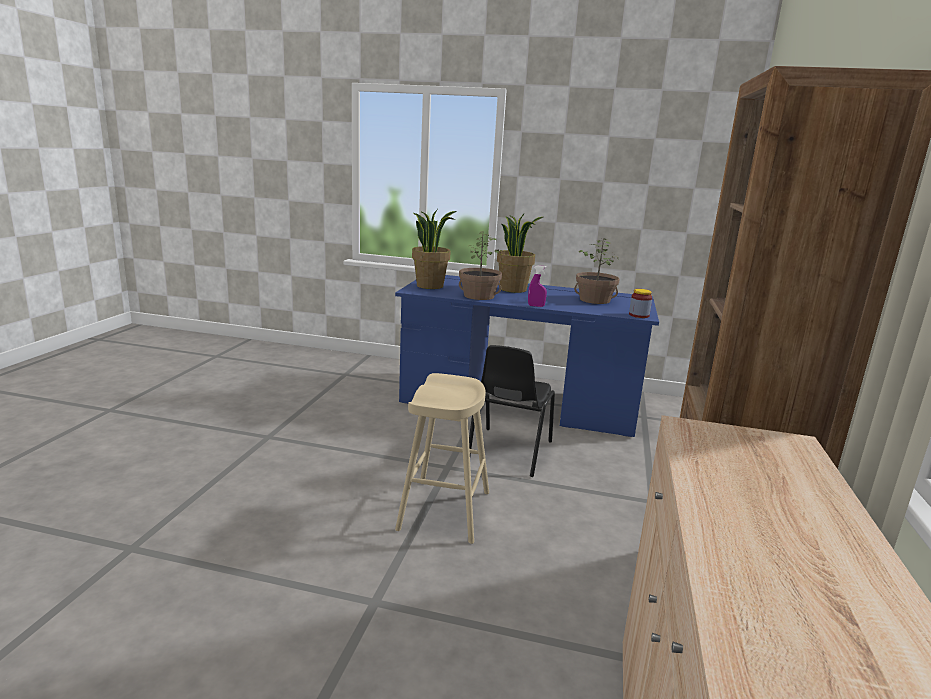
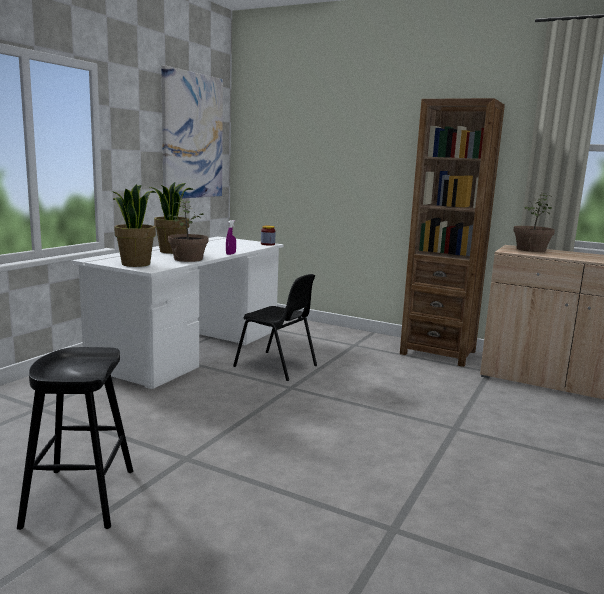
camera: 75 degrees left, 5 degrees down
(209, 412) = (80, 498): none -> black stool
(444, 510) = (353, 396): beige stool -> none
(519, 402) = (190, 349): blue desk -> white desk
(595, 300) = (221, 244): potted plant -> potted plant (530, 249)
(654, 163) = (192, 136): none -> picture

